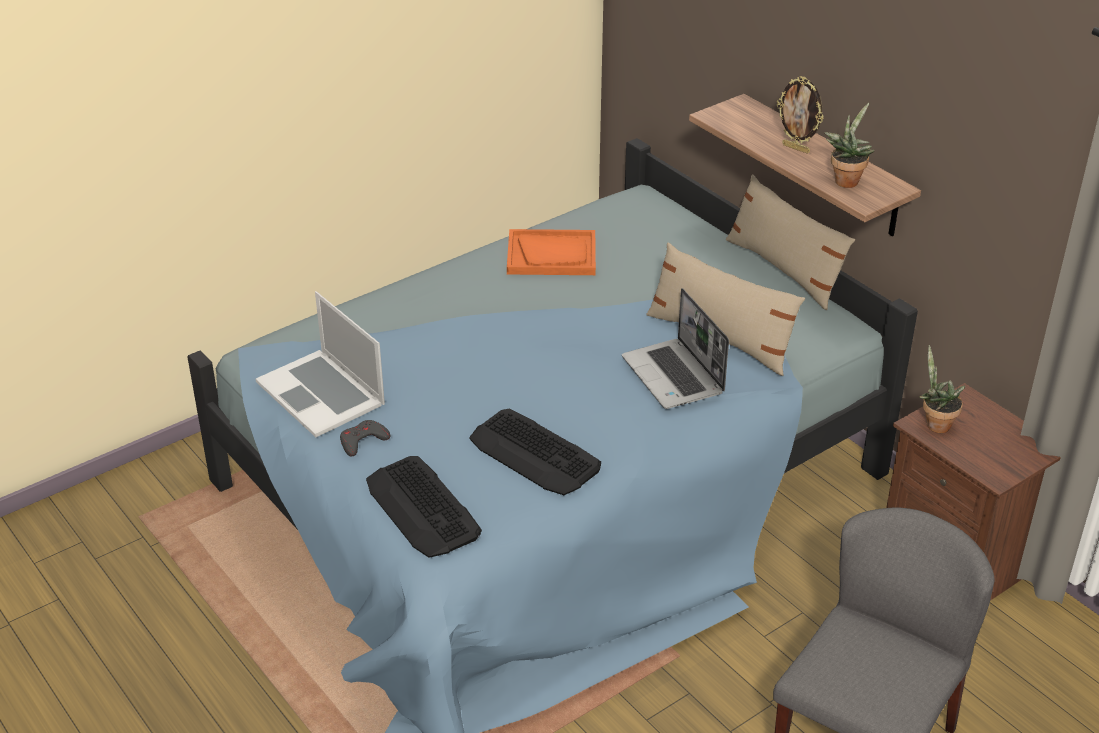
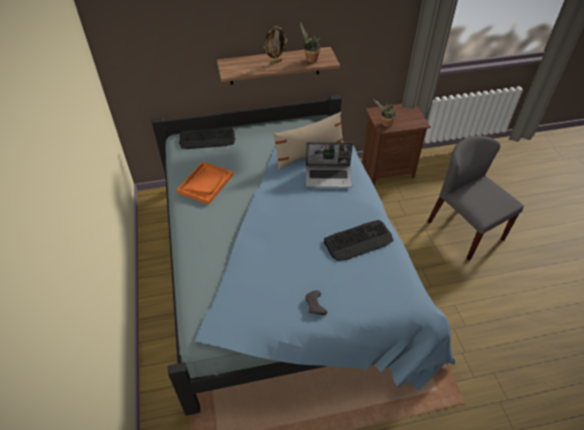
camera: 65 degrees left, 10 degrees up
(321, 392) = (264, 311): laptop -> none
(422, 508) = (379, 296): keyboard -> keyboard (207, 139)
(784, 270) = (271, 120): beige pillow -> none

